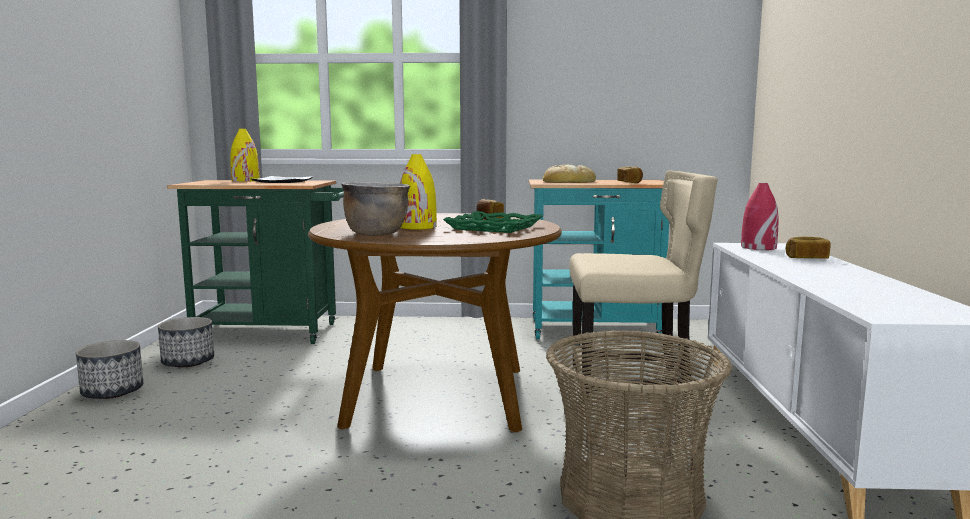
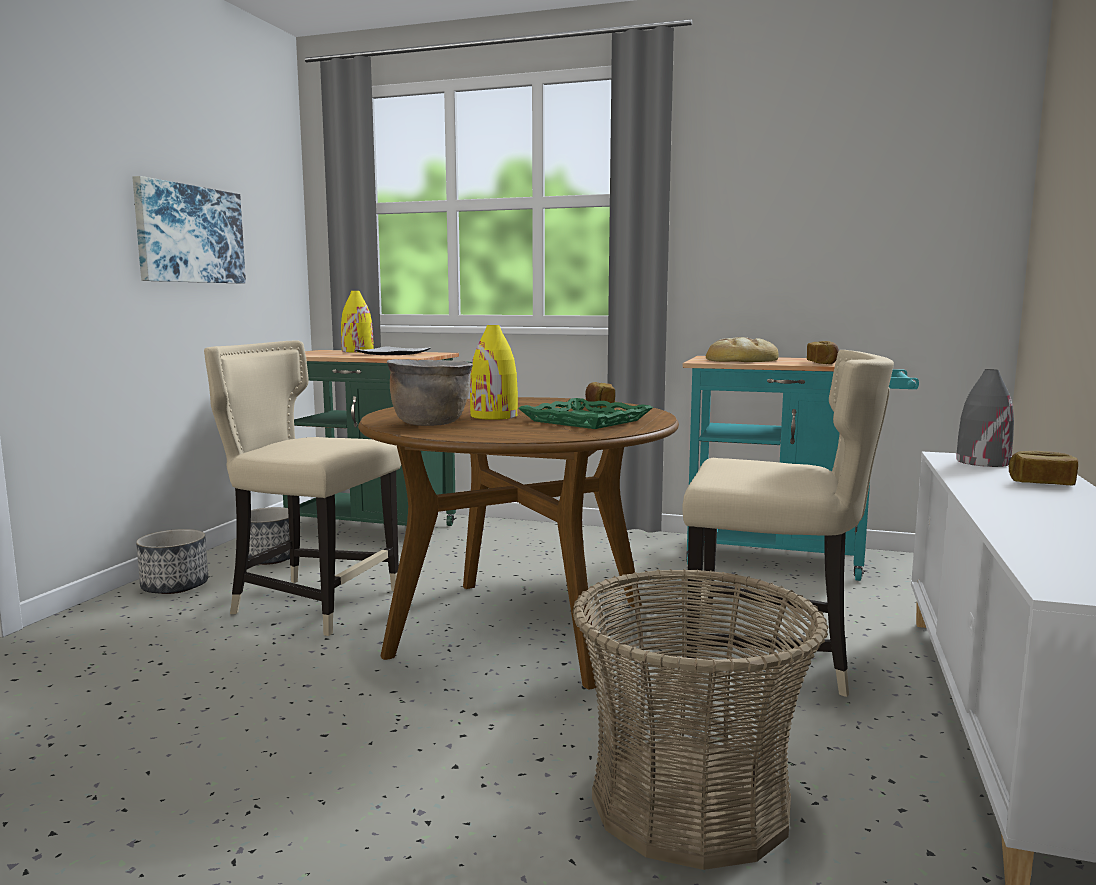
camera: 15 degrees right, 0 degrees up
(99, 76) = (189, 234): none -> picture
(251, 393) = (312, 603): none -> beige chair
(758, 247) = (982, 462): red vase -> grey vase

